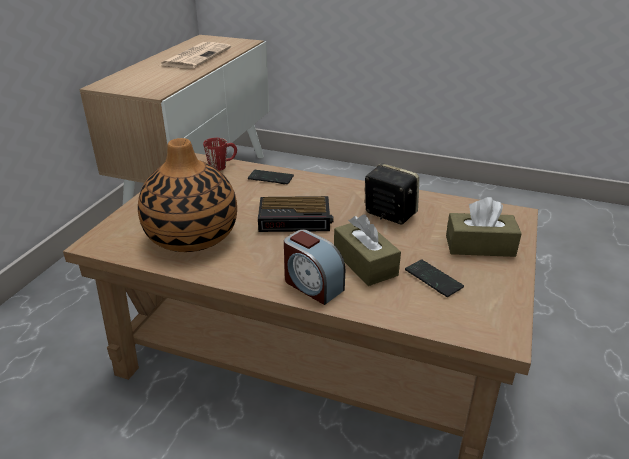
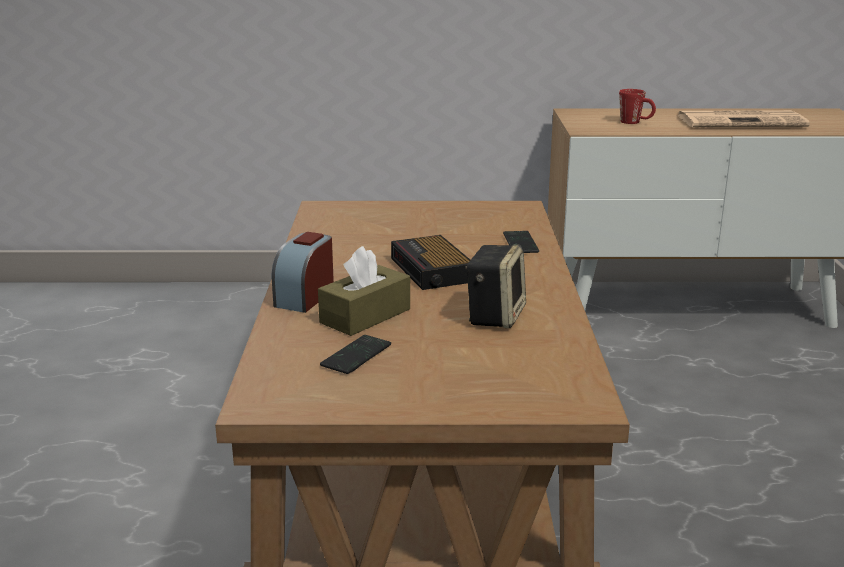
camera: 70 degrees right, 10 degrees down
(192, 236) = (360, 235): vase -> none
(222, 165) = (524, 218): red mug -> red mug (636, 122)
(480, 246) = (461, 380): brown tissue box -> none

